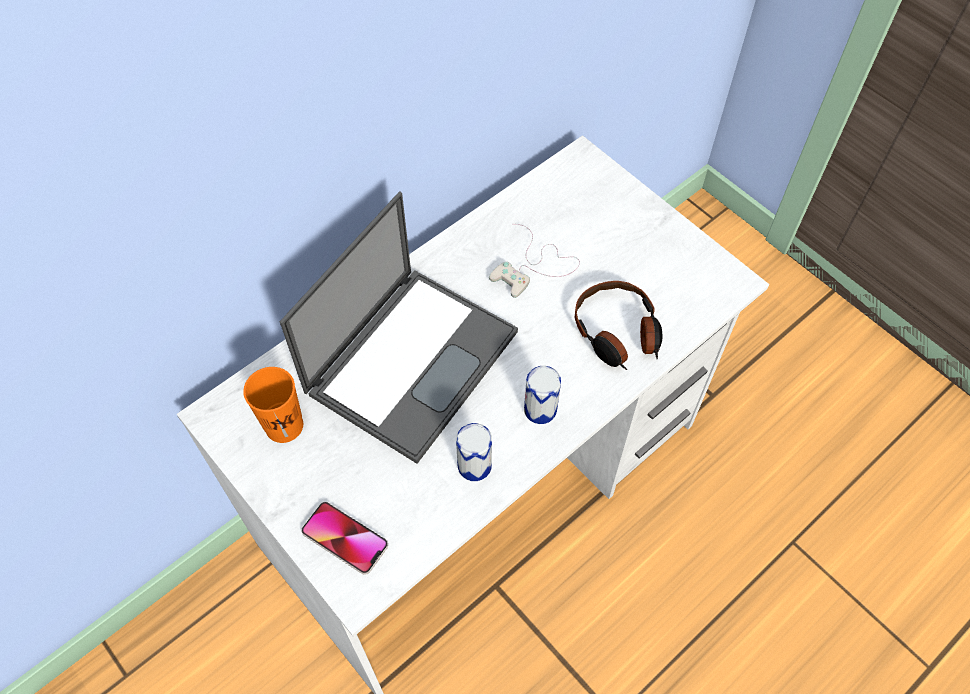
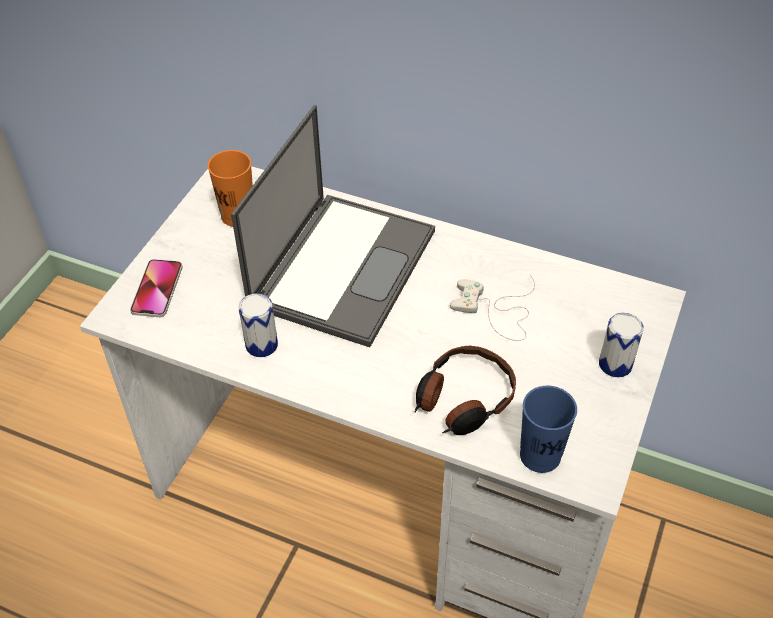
camera: 65 degrees right, 10 degrees down
(413, 359) = (343, 266): laptop -> laptop turned 75 degrees counterclockwise
(540, 409) = (342, 370): can -> can (615, 364)
(696, 305) = (540, 455): none -> blue cup

